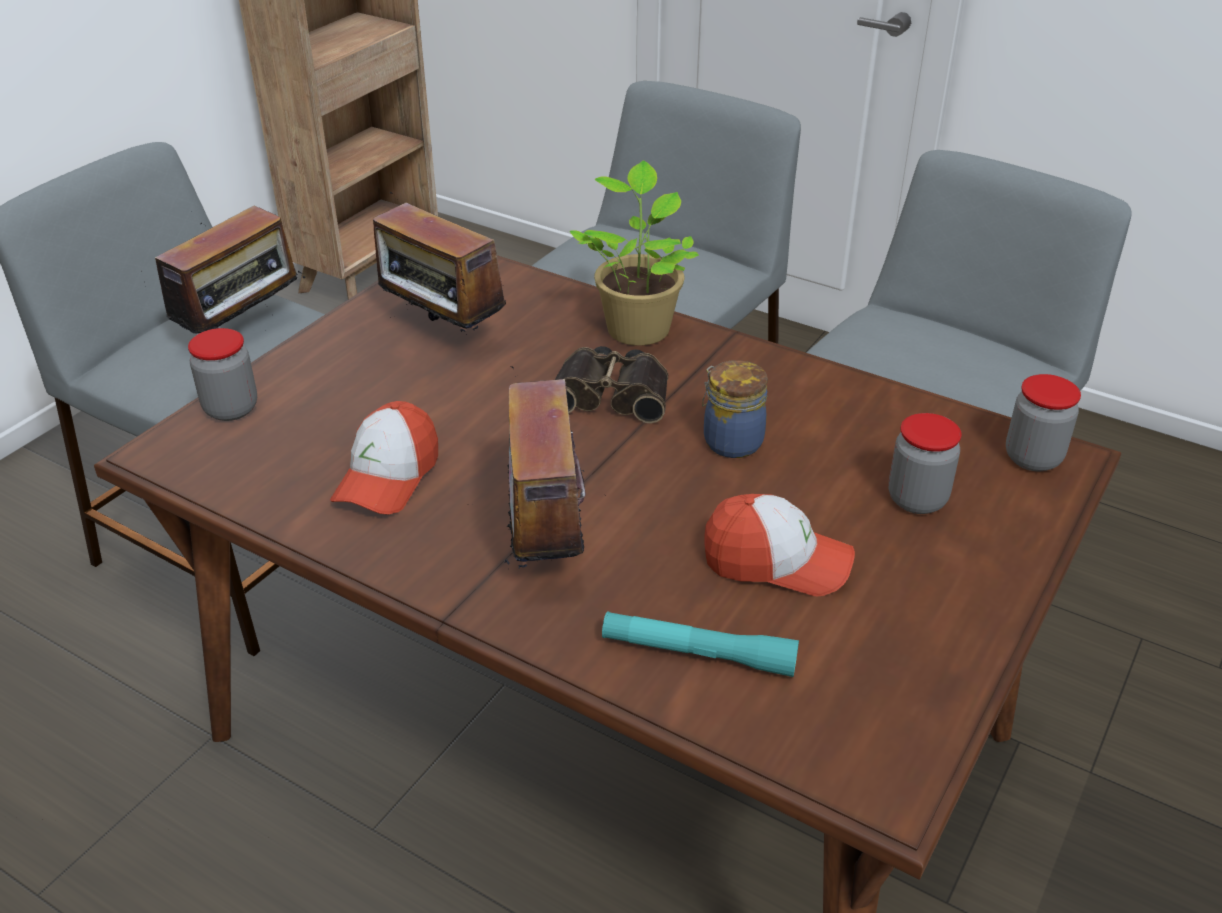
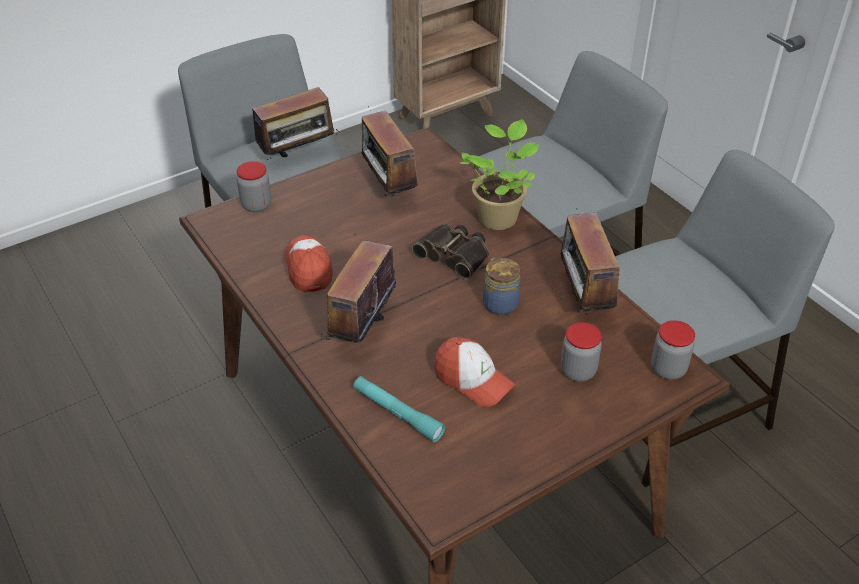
camera: 25 degrees right, 5 degrees up
(387, 477) = (308, 268): cap -> cap turned 120 degrees clockwise
(845, 402) = (583, 300): none -> radio

